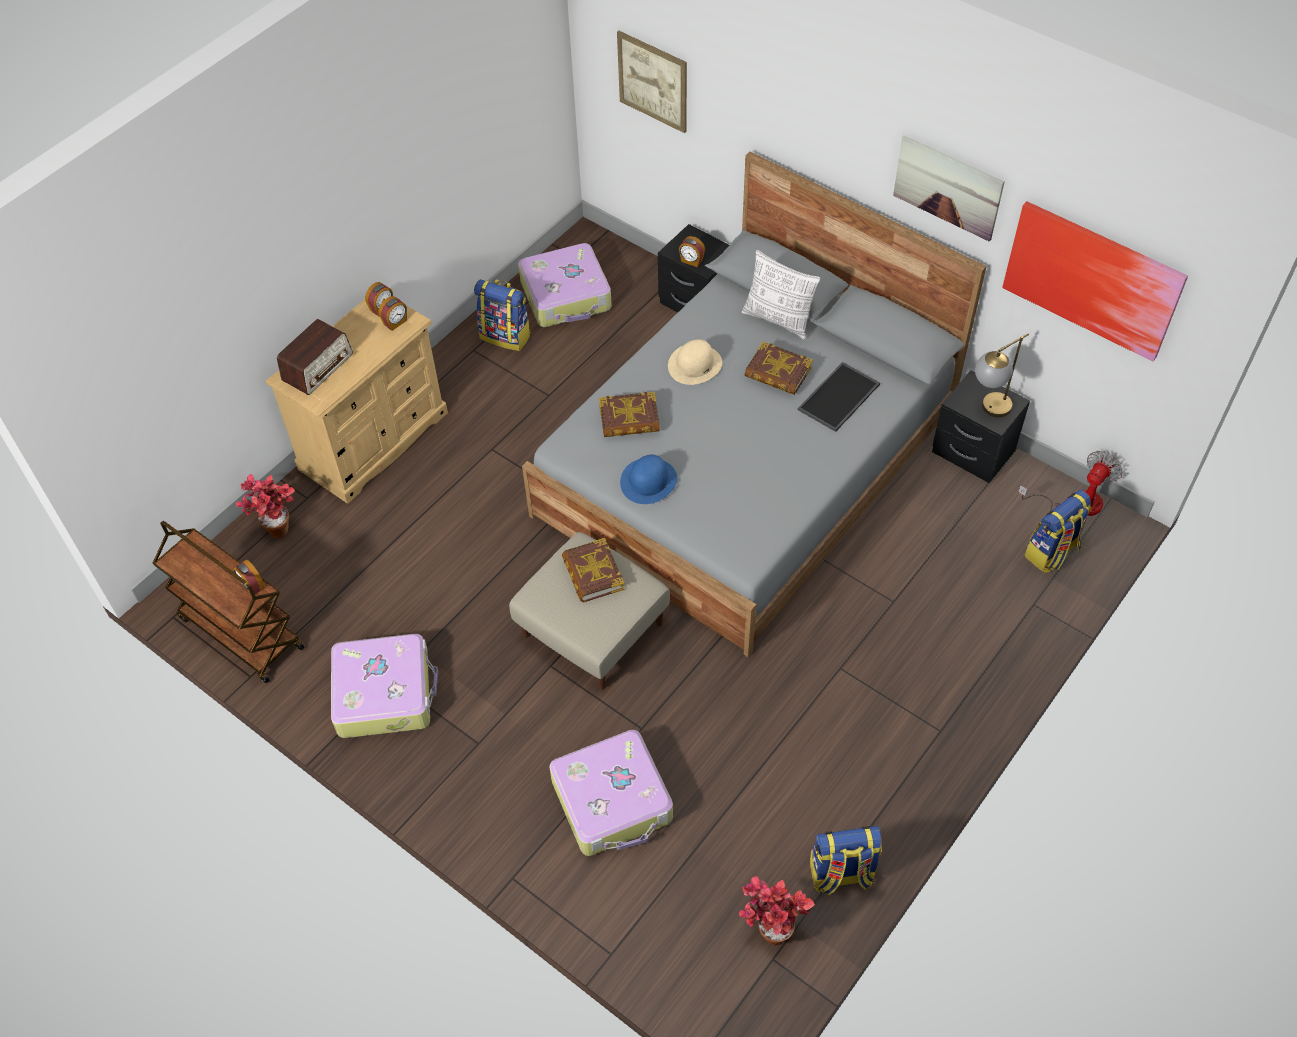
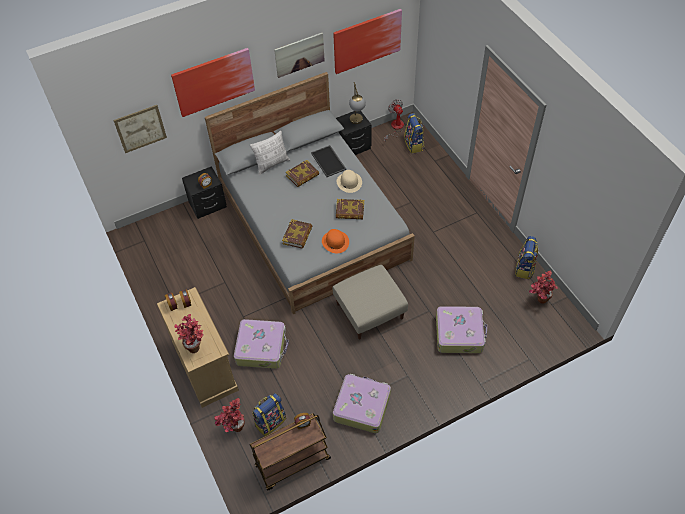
camera: 65 degrees left, 0 degrees up
(318, 367) = (194, 345): radio -> potted plant
(506, 336) = (174, 287): backpack -> backpack (270, 421)
(566, 296) = (166, 253): suitcase -> suitcase (261, 347)
(592, 574) = (361, 287): book -> book (350, 211)
(648, 480) = (335, 241): blue hat -> orange hat
(695, 364) = (279, 202): beige hat -> beige hat (349, 182)
(784, 103) = (213, 81): none -> picture

